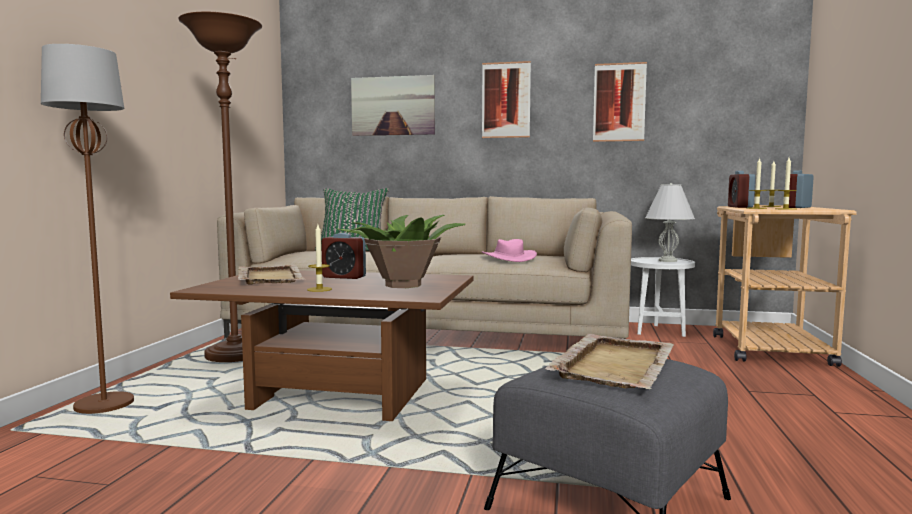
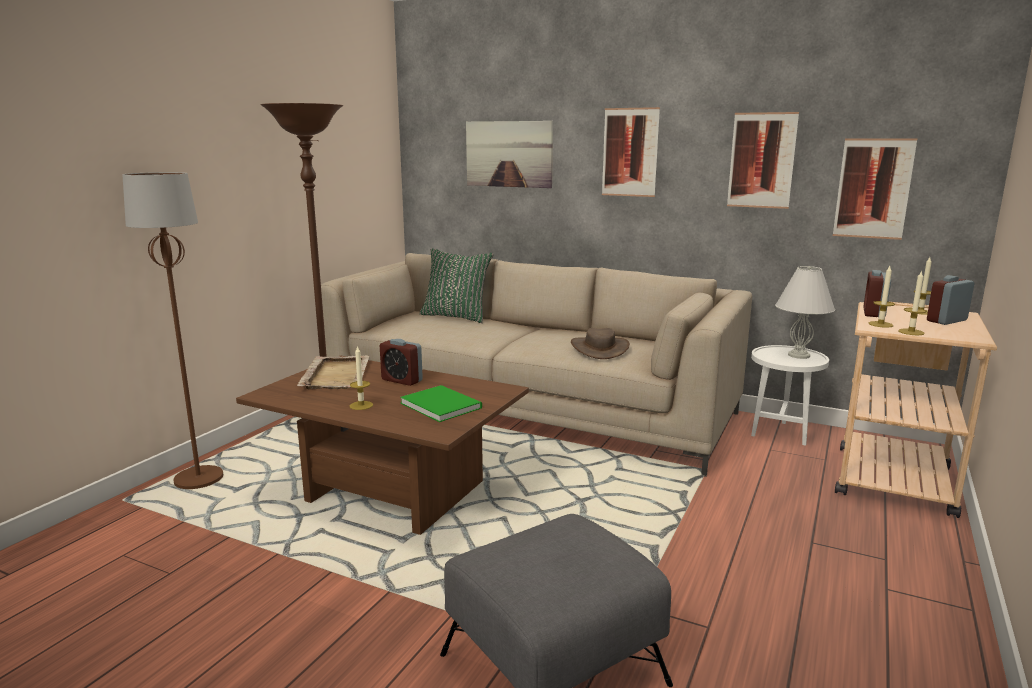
camera: 15 degrees right, 10 degrees up
(402, 285) = (441, 404): potted plant -> green book
(508, 258) = (599, 349): pink hat -> brown hat
(615, 364) = (560, 551): beige tray -> none
(709, 121) = (873, 188): none -> picture

